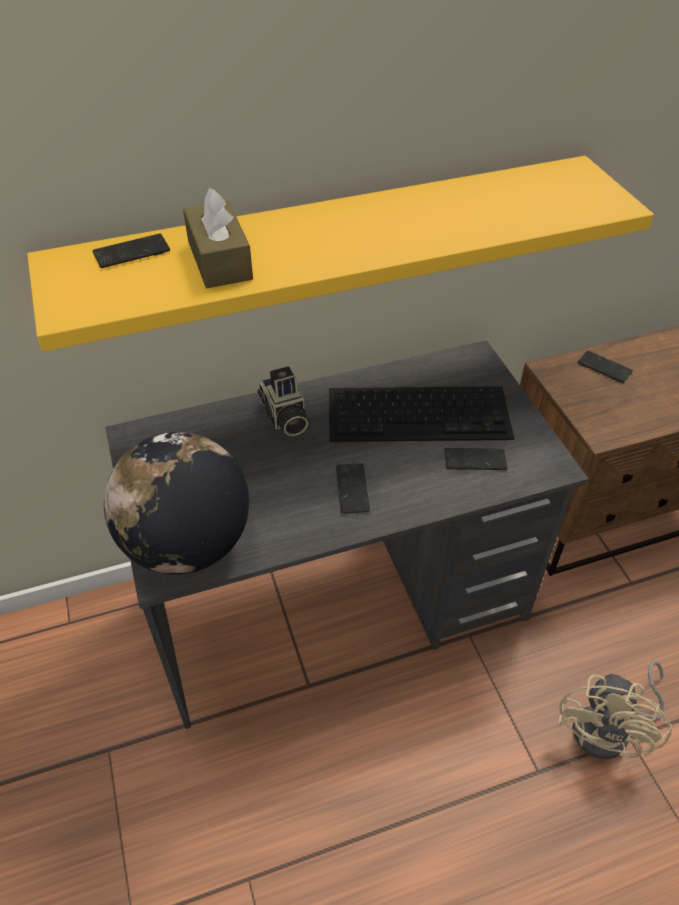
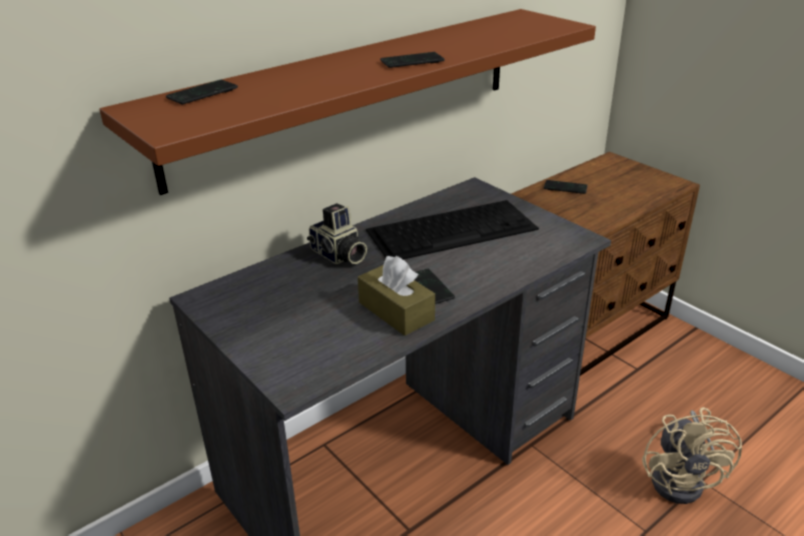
camera: 20 degrees left, 15 degrees down
(187, 544) = (304, 359): globe -> none
(219, 260) = (286, 87): brown tissue box -> brown tissue box (396, 311)
(329, 245) = (350, 92): yellow shelf -> brown shelf
(475, 460) = (517, 248): phone -> phone (412, 62)

